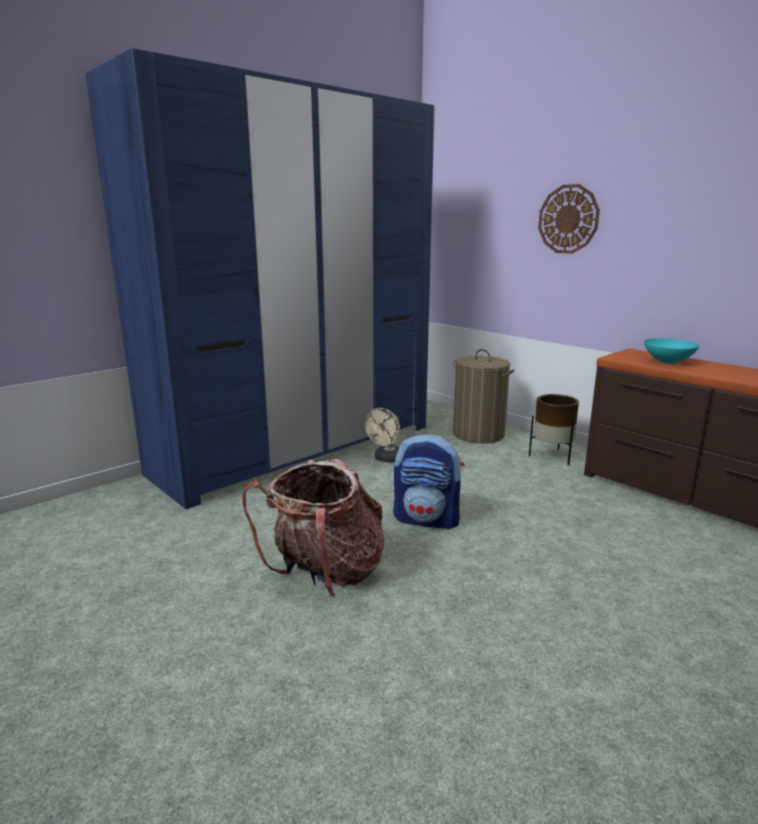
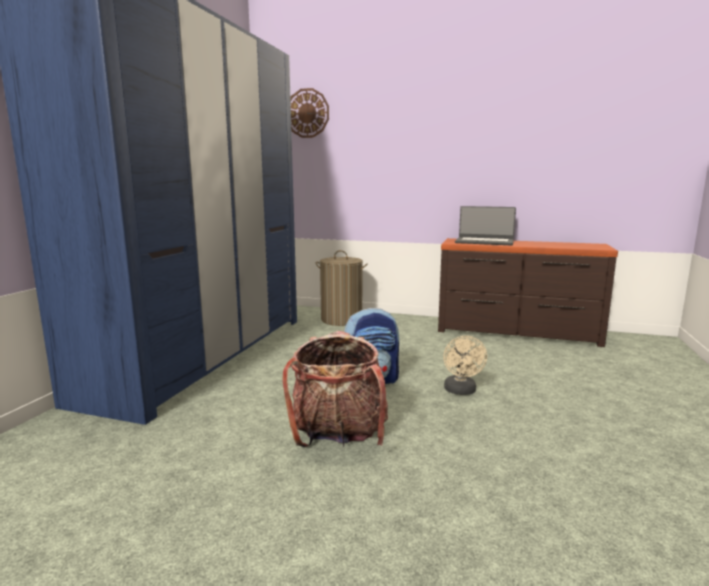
camera: 30 degrees left, 5 degrees down
(386, 459) = (291, 348): beige fan -> beige fan (461, 391)
(552, 456) = (406, 324): brown planter -> none
(568, 219) = (391, 149): wall clock -> wall clock (307, 113)
(669, 362) = (484, 242): turquoise bowl -> laptop

